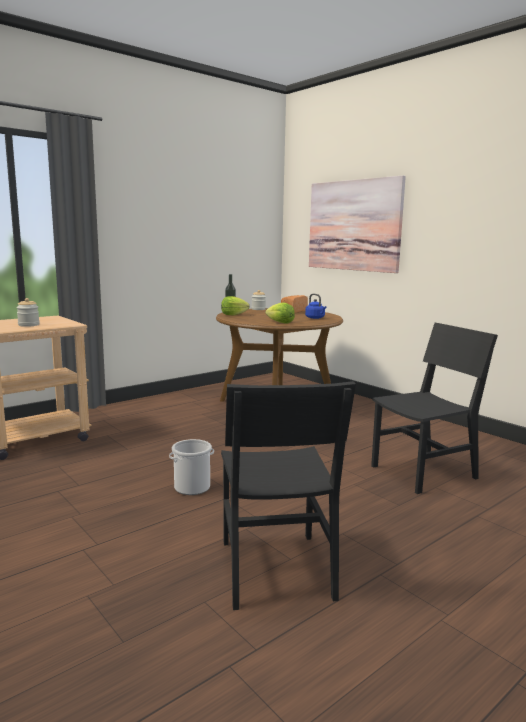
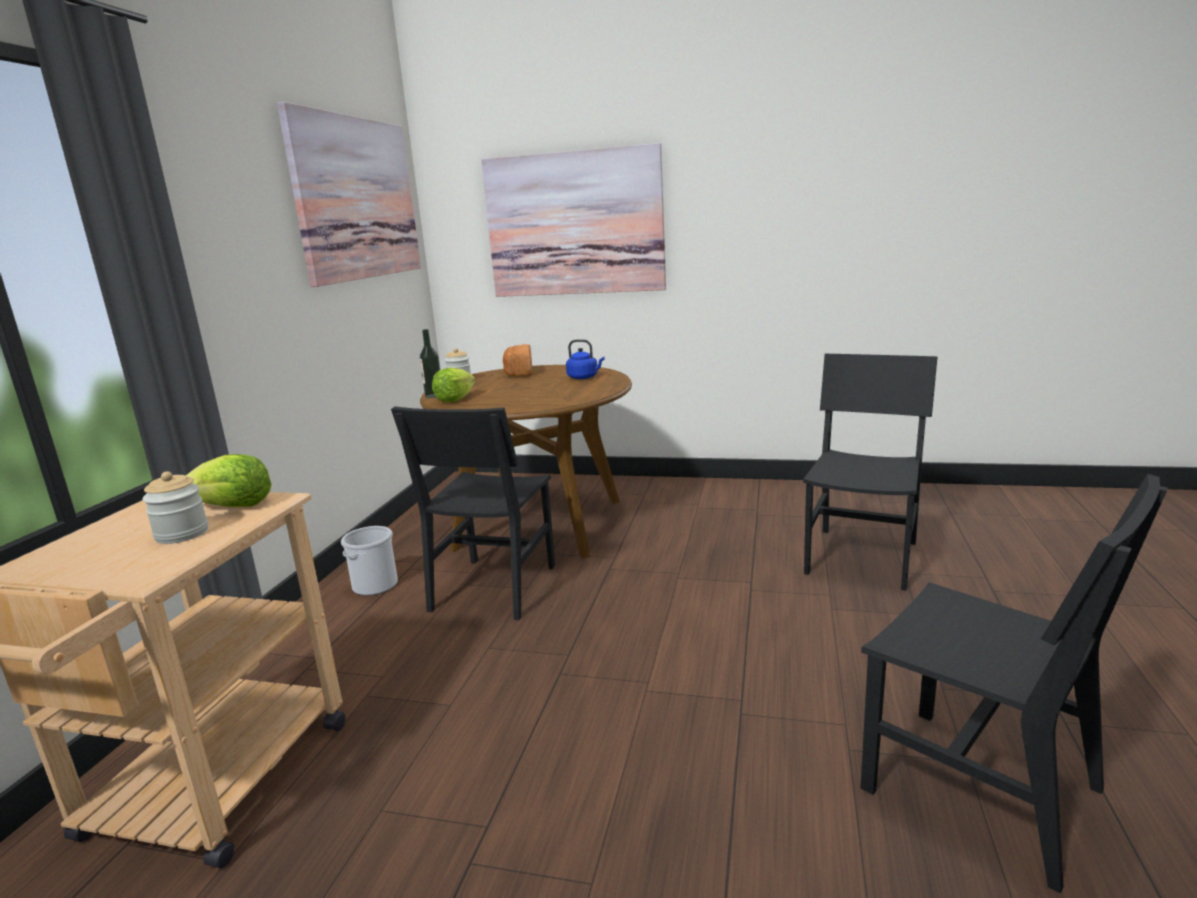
camera: 35 degrees left, 5 degrees up
(192, 487) = (669, 721): bucket -> bucket (375, 585)
(212, 419) = (493, 587): none -> black chair
(229, 202) = (357, 199): none -> picture
(280, 322) = (566, 397): lettuce -> lettuce (233, 507)

